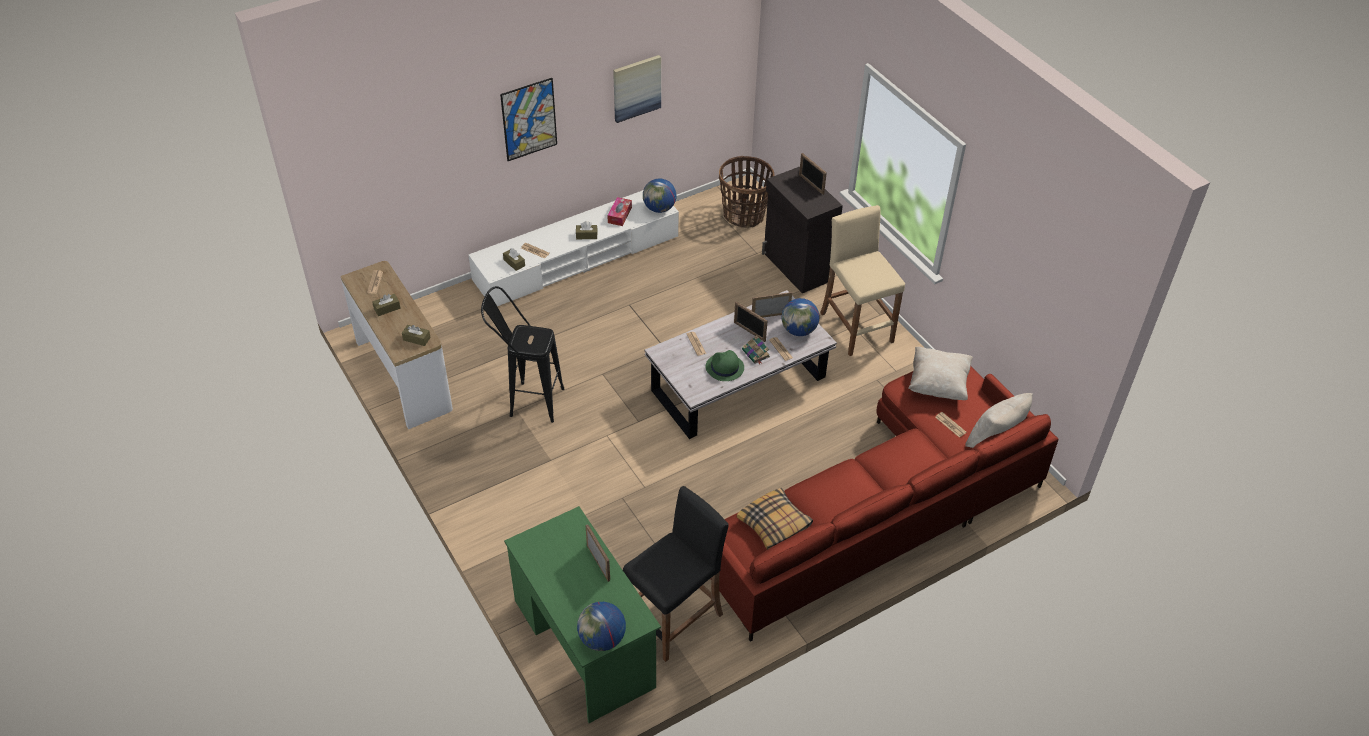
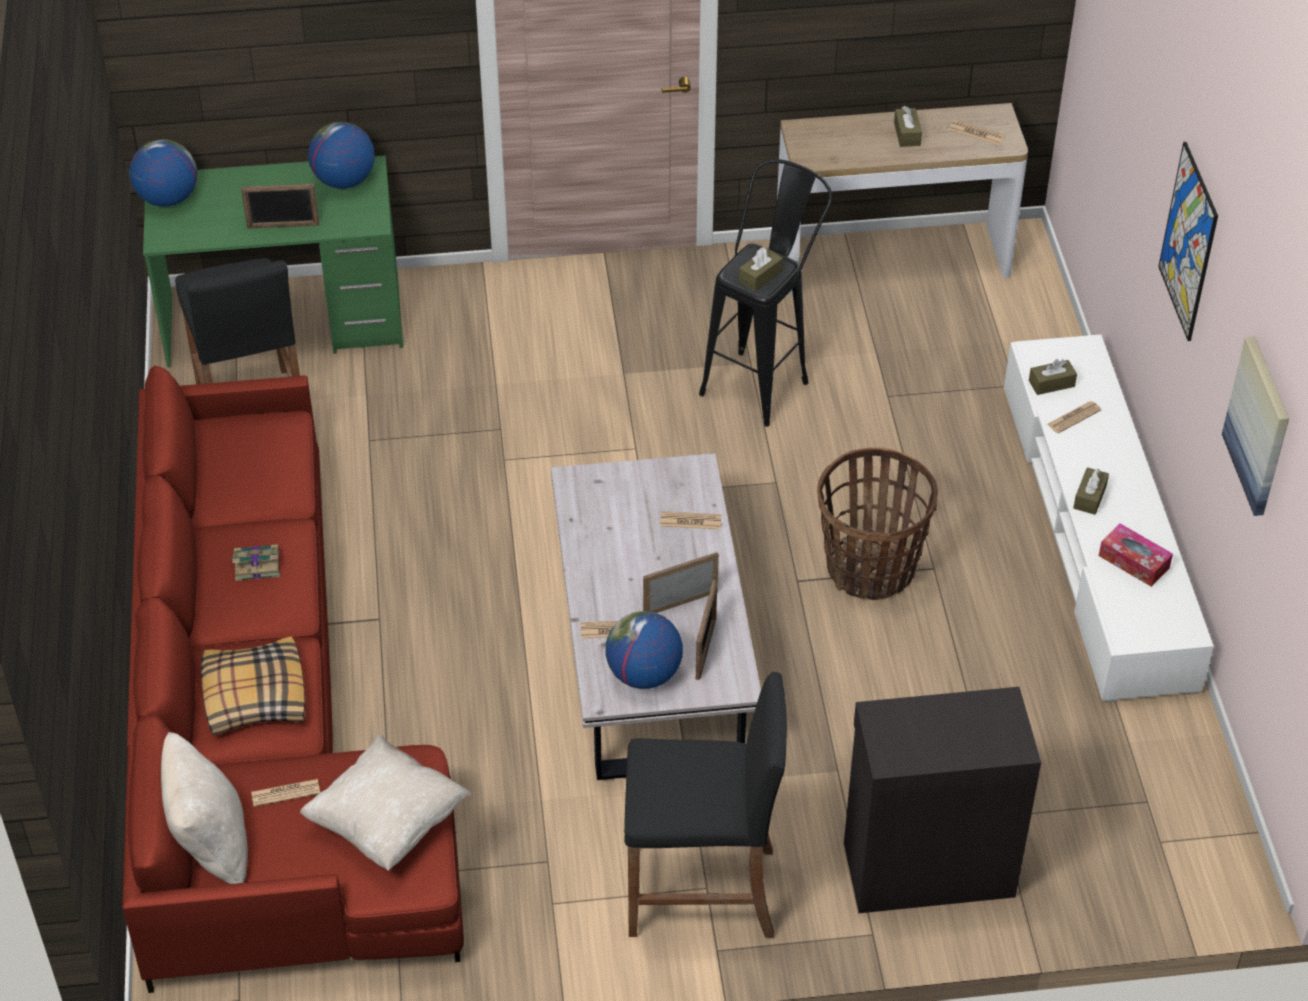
camera: 115 degrees right, 0 degrees up
(416, 339) = (820, 150): brown tissue box -> brown tissue box (760, 276)
(659, 208) = (1132, 628): globe -> globe (344, 181)
(724, 368) = (612, 538): green hat -> none
(744, 215) = (1135, 842): basket -> basket (870, 569)
(756, 354) = (620, 591): book -> book (255, 565)
(774, 524) = (253, 475): pillow -> pillow (254, 696)
(811, 184) = (967, 753): picture frame -> none
(856, 327) = (702, 892): beige stool -> black stool

